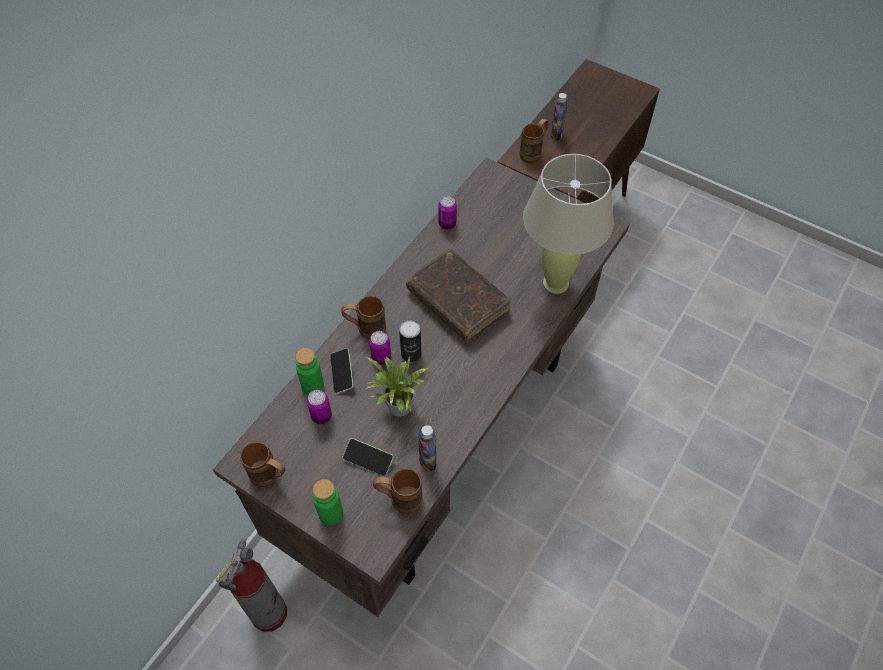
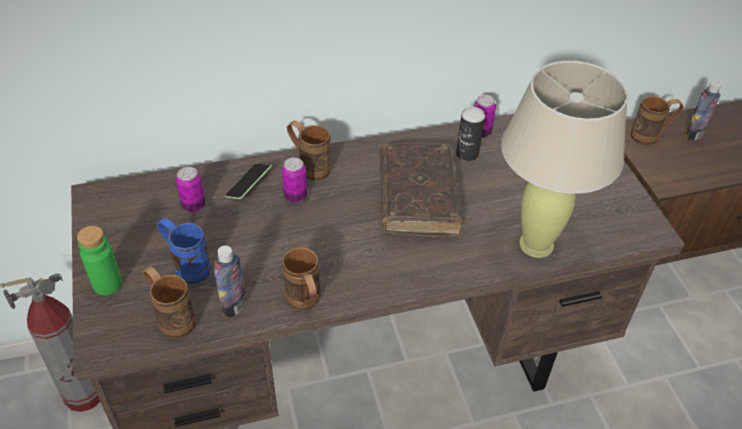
camera: 40 degrees right, 10 degrees down
(270, 477) = (100, 221): brown mug -> brown mug (305, 303)
(313, 386) = (215, 179): green bottle -> none
(368, 460) = (187, 266): phone -> blue mug
(398, 409) = (261, 245): potted plant -> none
(411, 354) = (325, 210): can -> can (467, 154)

